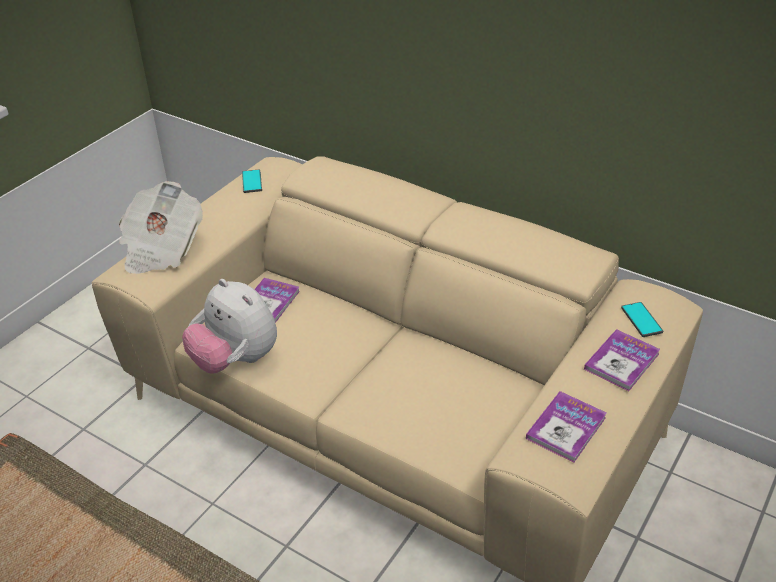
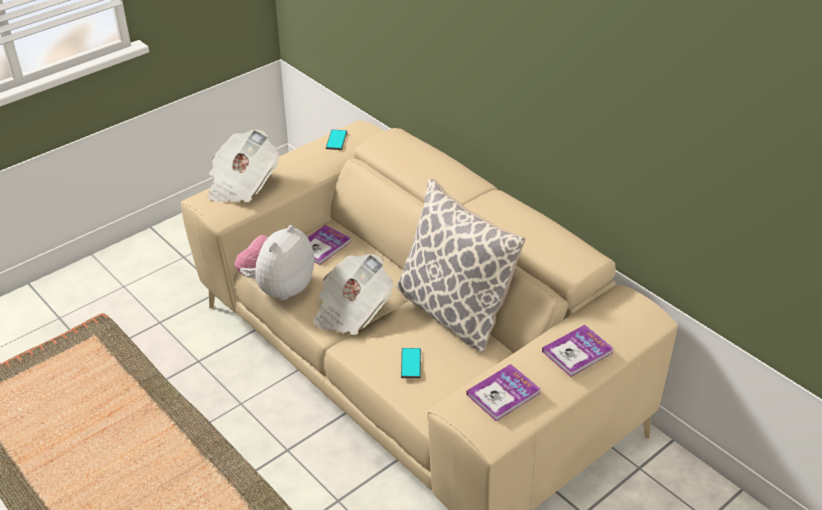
camera: 15 degrees right, 0 degrees up
(235, 360) = (278, 288): plush toy -> plush toy turned 60 degrees clockwise
(330, 369) = (351, 311): none -> newspaper
(443, 345) = (452, 311): none -> pillow
(641, 320) = (613, 322): phone -> phone (411, 363)

